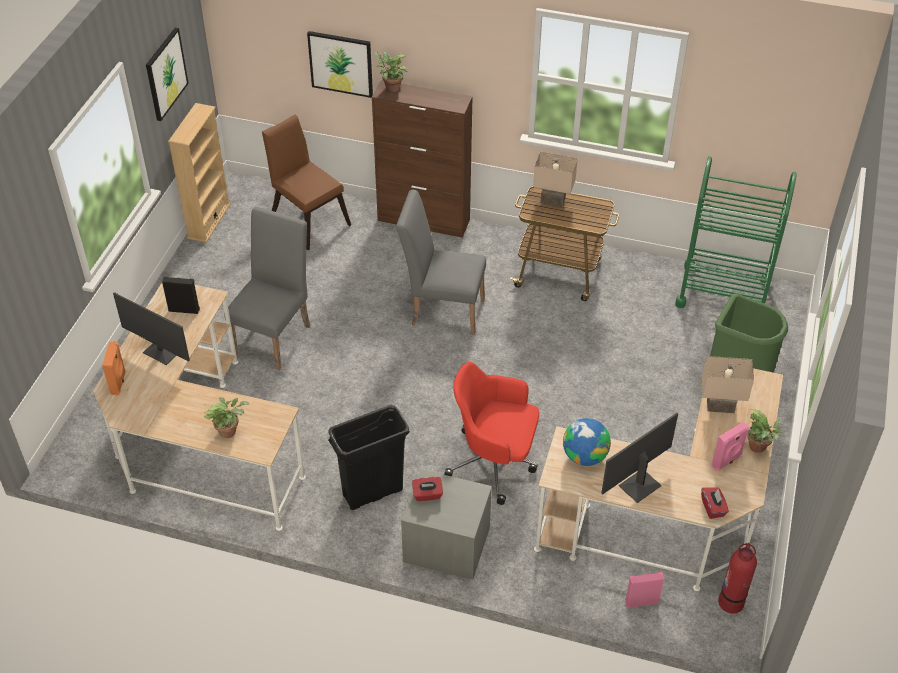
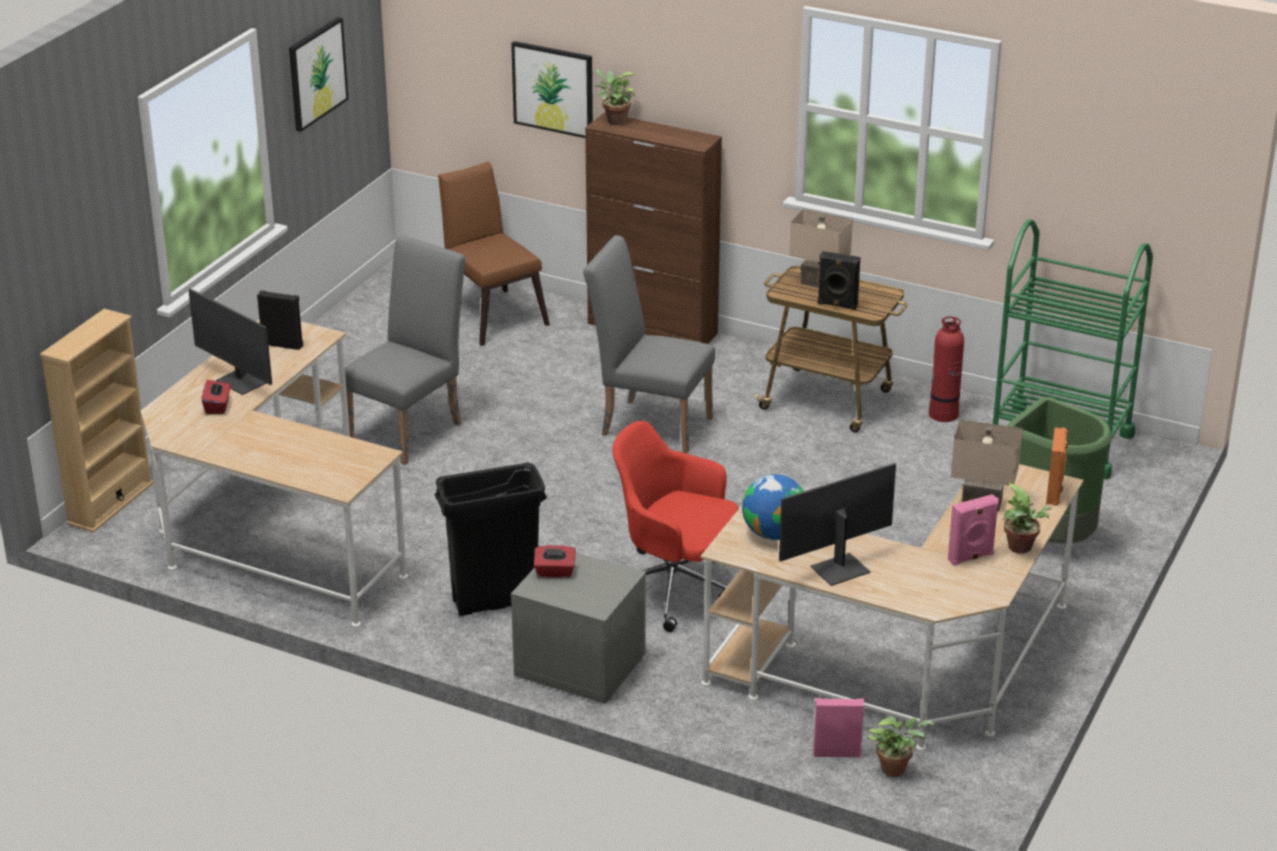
camera: 10 degrees right, 15 degrees down
(119, 383) = (176, 406): orange speaker -> orange speaker (1054, 493)
(209, 221) = (356, 305): beige bookcase -> beige bookcase (110, 503)
(230, 431) = (305, 464): potted plant -> potted plant (896, 768)
(571, 222) = (837, 305): none -> black speaker
(713, 508) = (935, 601): red tissue box -> red tissue box (217, 406)
(731, 601) = (967, 767): fire extinguisher -> fire extinguisher (944, 414)

